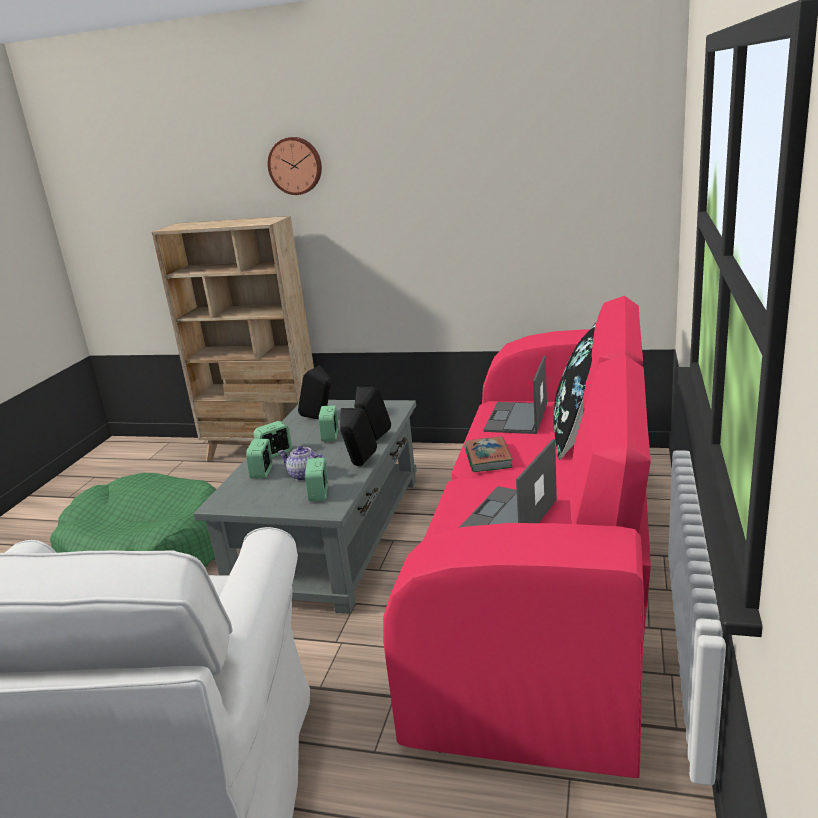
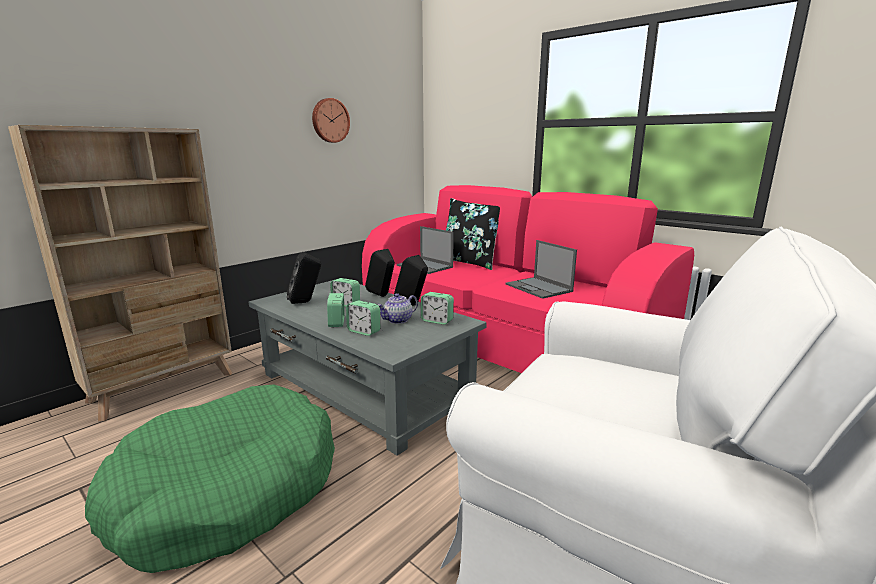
camera: 65 degrees left, 5 degrees down
(295, 165) = (177, 81): wall clock -> wall clock (330, 120)
(488, 458) = (465, 279): book -> none

